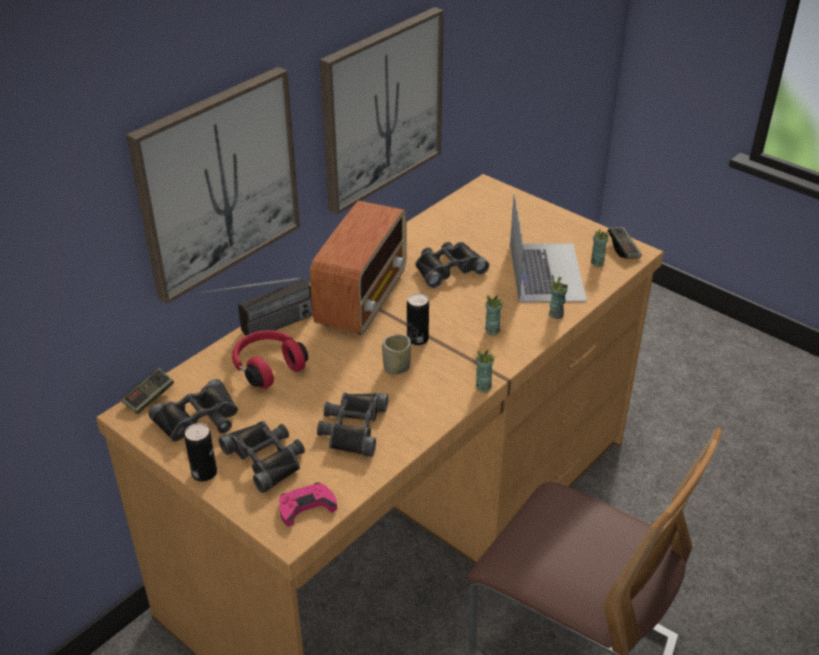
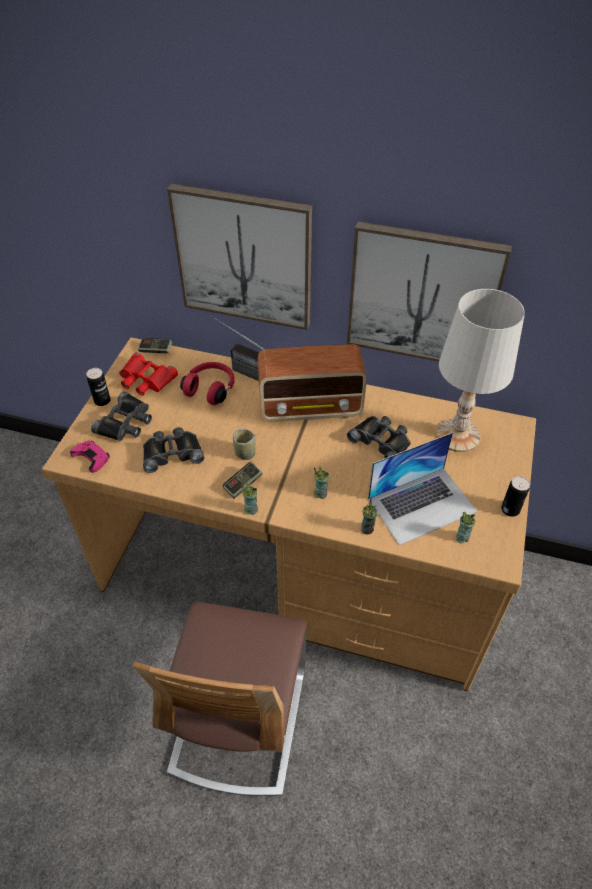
camera: 65 degrees right, 10 degrees up
(199, 421) = (145, 379): black binoculars -> red binoculars
(417, 339) = (283, 453): can -> can (510, 509)
(473, 221) = (458, 435): none -> white table lamp
(623, 249) = (498, 551): game controller -> game controller (243, 484)

